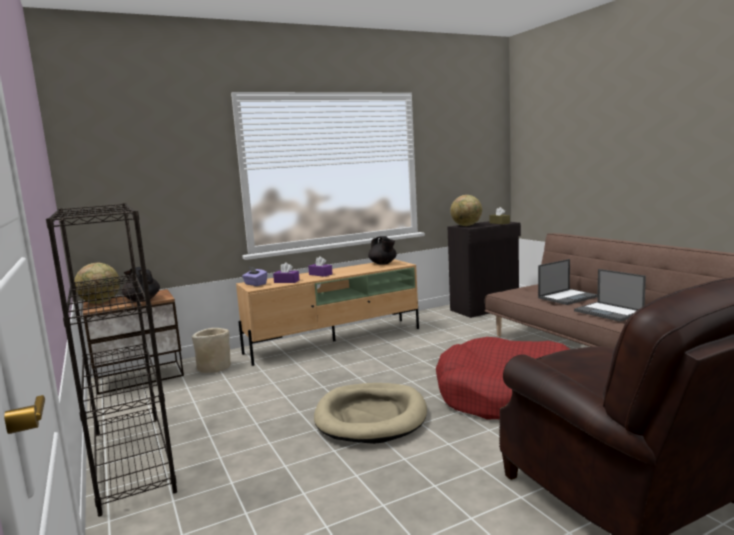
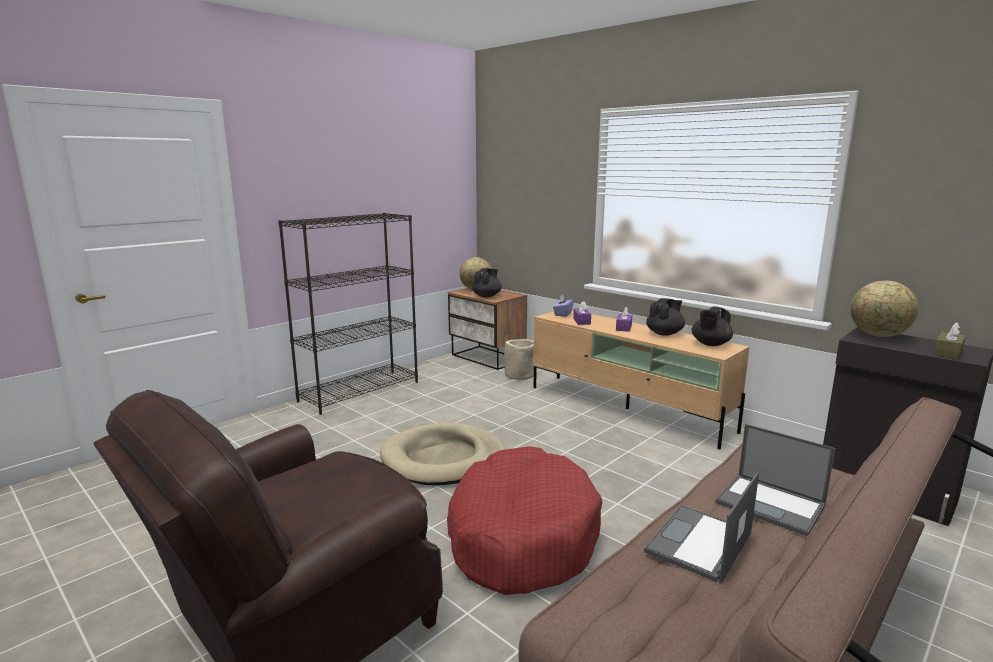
camera: 70 degrees right, 5 degrees up
(348, 268) = (665, 333): none -> black teapot

